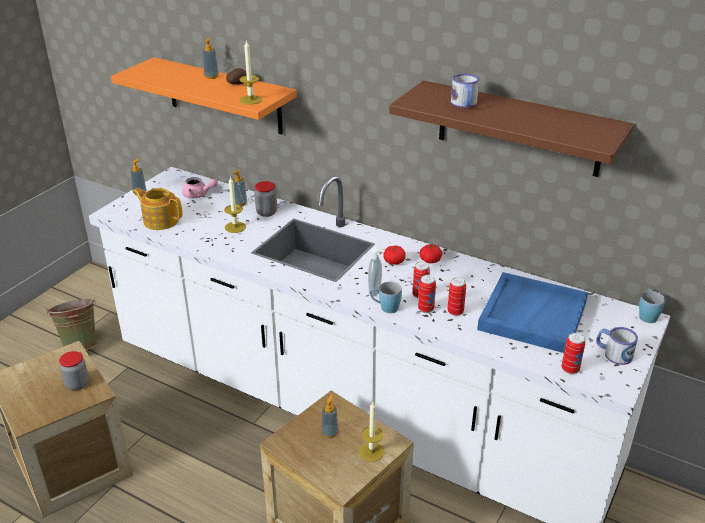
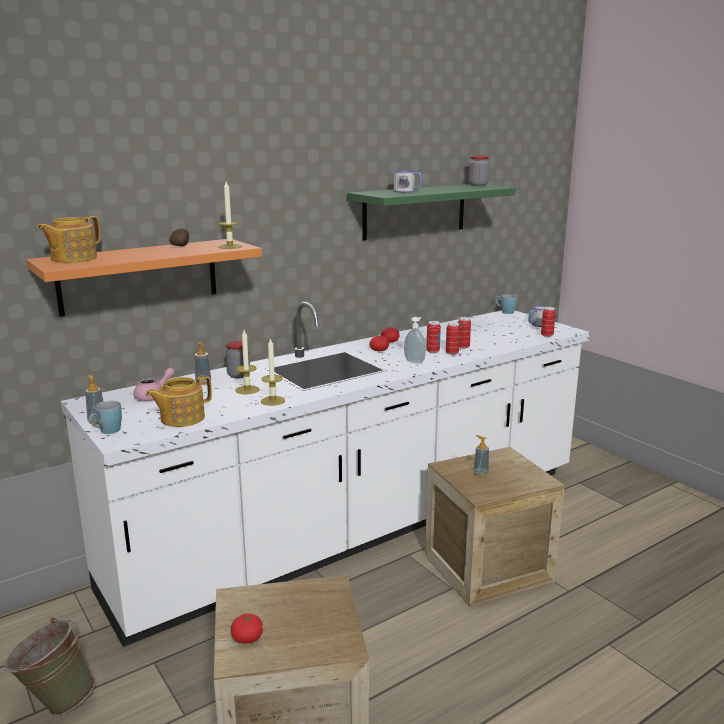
camera: 65 degrees left, 15 degrees down
(27, 374) = (247, 638): none -> tomato
(77, 384) = (304, 598): jar -> jar (478, 185)
(160, 68) = (72, 258): none -> teapot
(211, 77) = (142, 250): soap dispenser -> none
(371, 451) = (512, 462): candle -> candle (273, 401)
(385, 308) = (439, 362): blue mug -> blue mug (106, 432)
(519, 129) = (415, 211): brown shelf -> green shelf
(532, 315) = (483, 332): blue tray -> none

